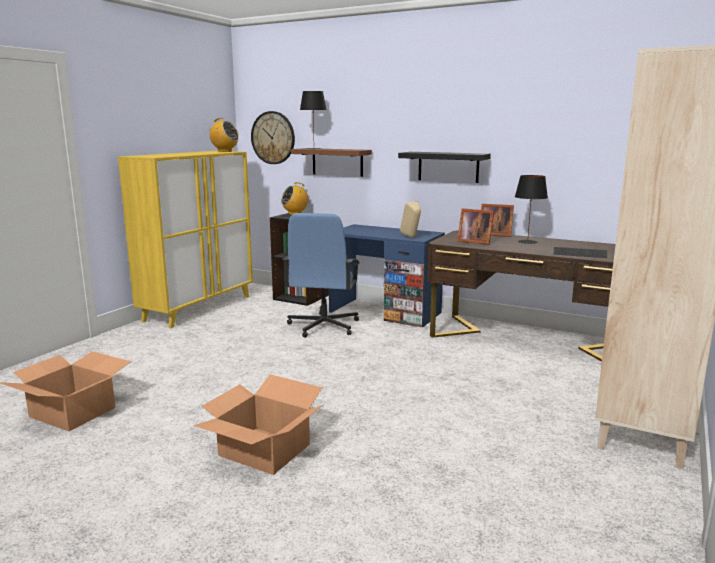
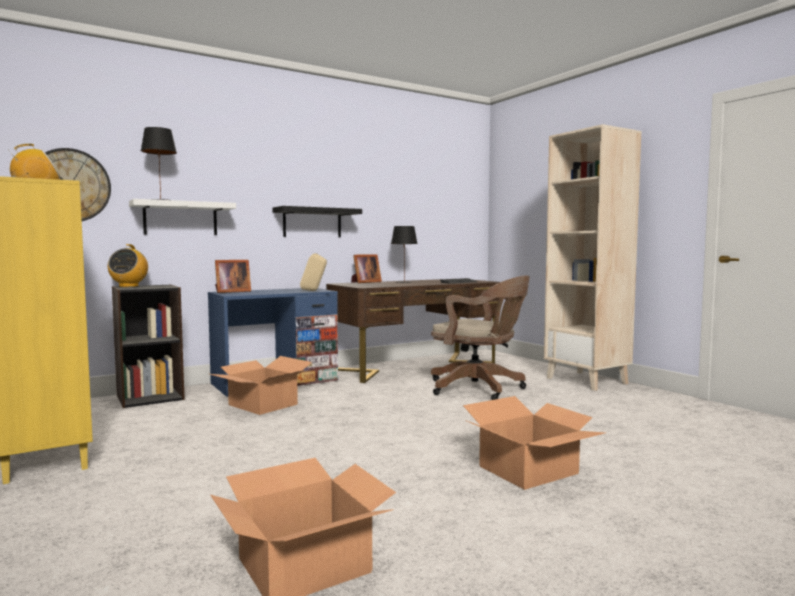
camera: 60 degrees left, 10 degrees down
(323, 326) = (262, 405): blue office chair -> cardboard box
(337, 162) = (180, 219): brown shelf -> white shelf
(474, 242) = (379, 285): picture frame -> picture frame (231, 291)
(490, 384) = (479, 389): none -> brown office chair

